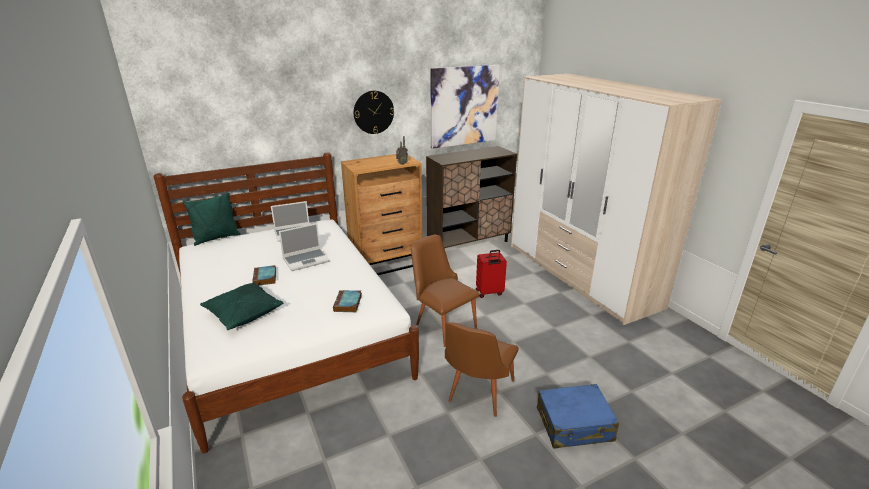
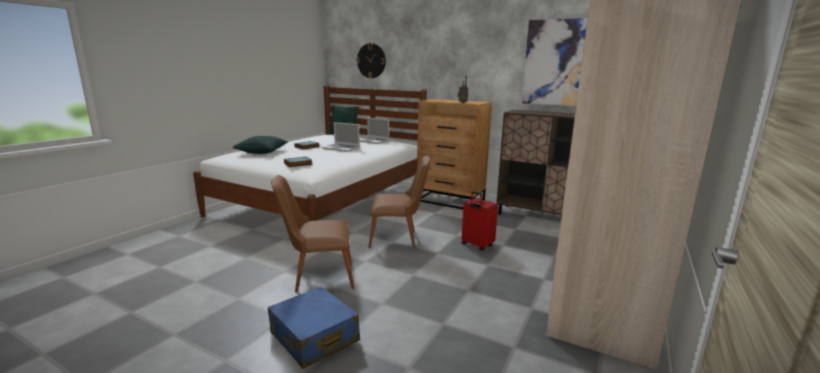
camera: 55 degrees right, 10 degrees down
(373, 112) = (468, 59): wall clock -> wall clock (371, 60)
(442, 323) = (398, 239): brown chair -> brown chair turned 75 degrees clockwise

